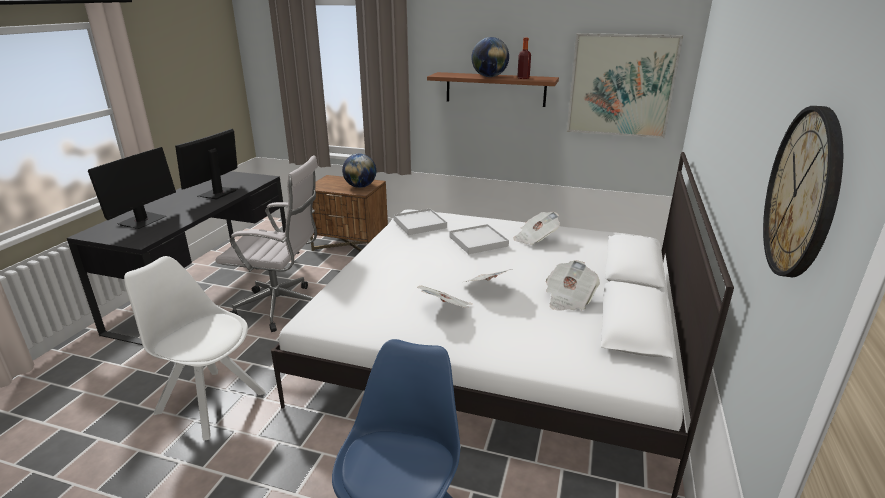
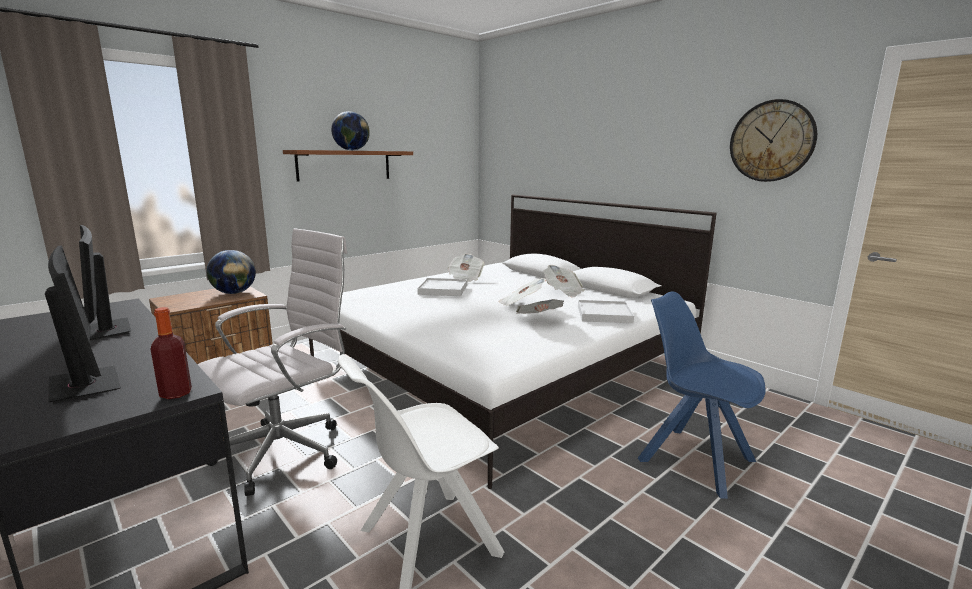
camera: 60 degrees left, 10 degrees down
(420, 224) = (371, 297): white tray -> white tray (604, 314)
(523, 78) = (380, 150): bottle -> bottle (176, 393)
(621, 86) = (438, 156): picture -> none

